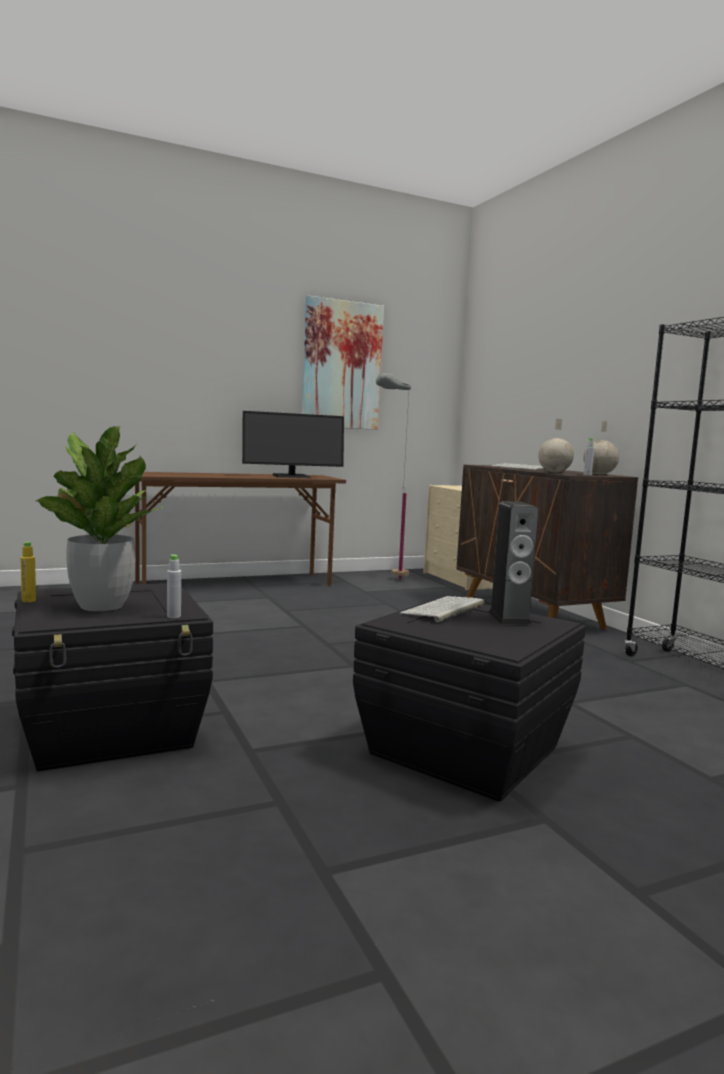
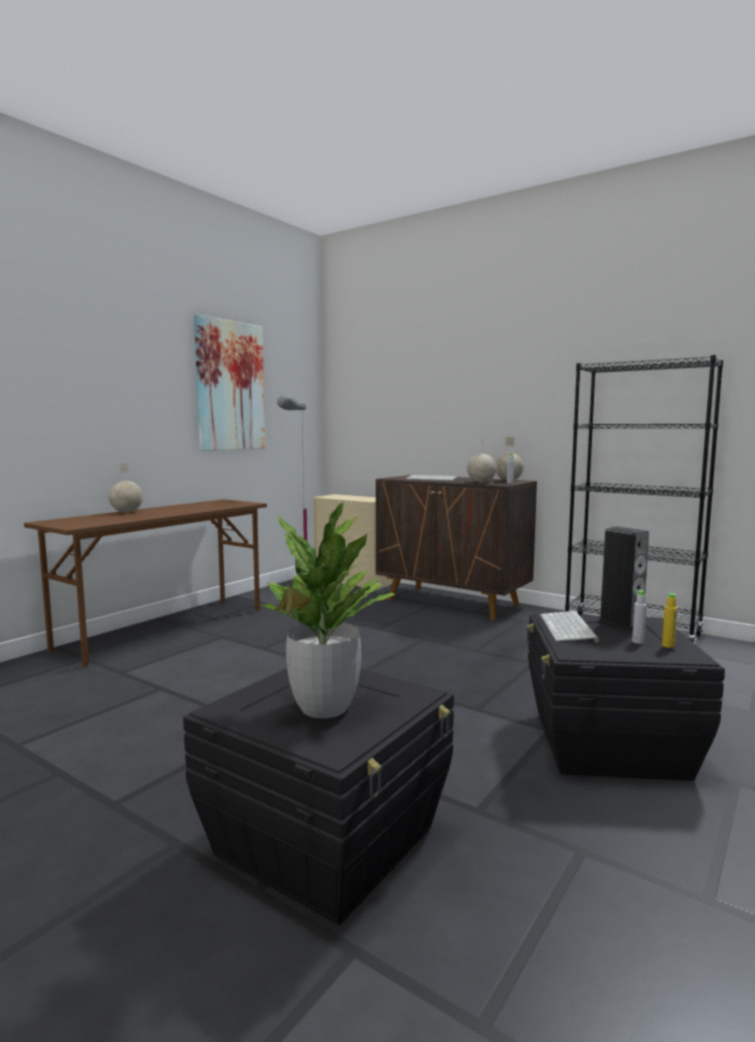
camera: 30 degrees left, 0 degrees up
(28, 600) = (239, 725): yellow bottle -> yellow bottle (668, 645)
(173, 616) = (420, 699): grey bottle -> grey bottle (638, 641)
(213, 473) = (127, 512): none -> globe
(291, 476) = (210, 505): monitor -> none

